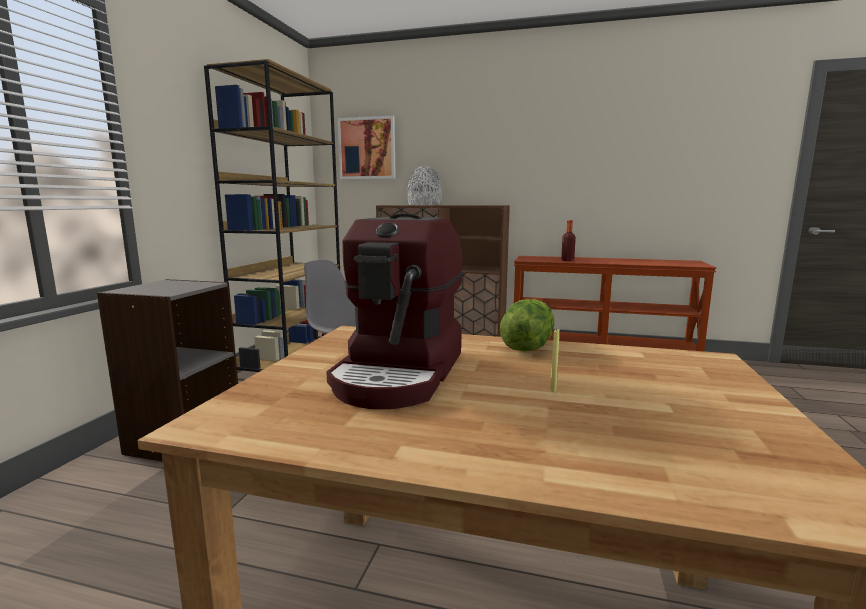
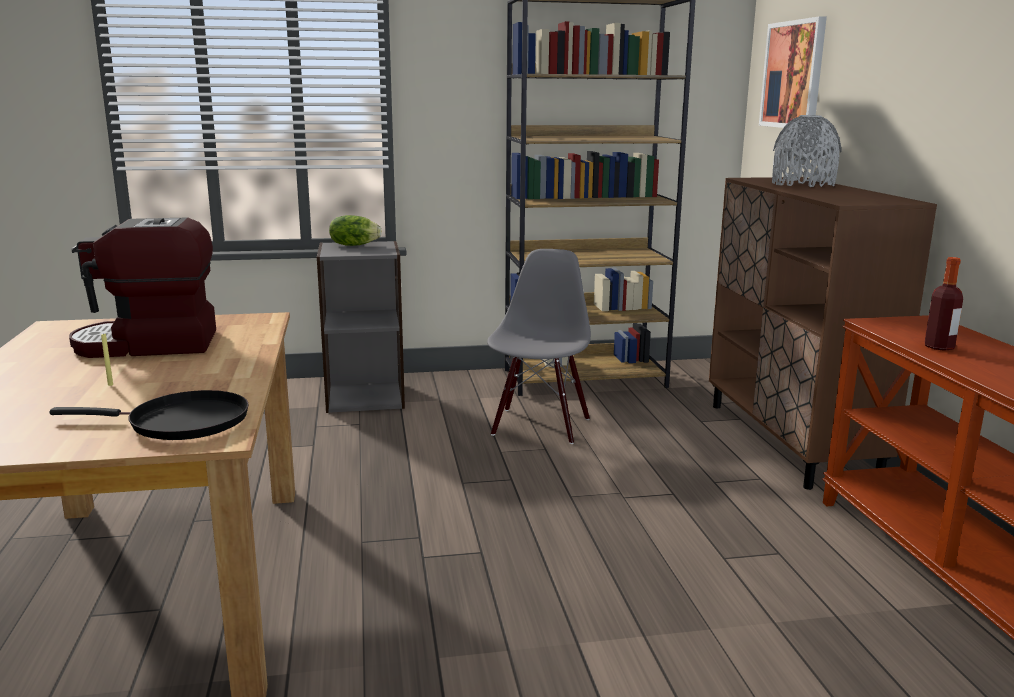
camera: 65 degrees right, 5 degrees up
(526, 347) = (237, 369): lettuce -> lettuce (354, 245)
(678, 368) = (181, 422): none -> black frying pan

